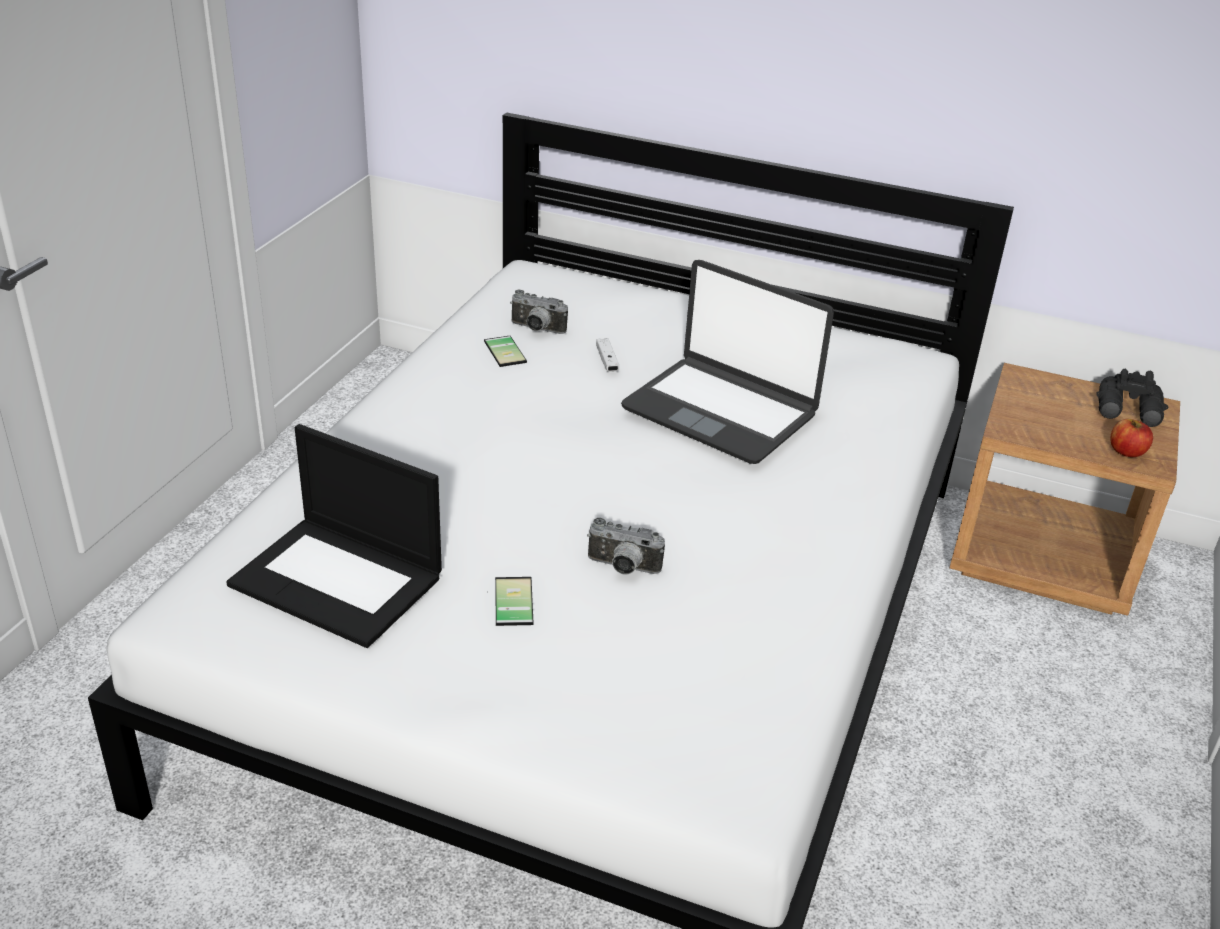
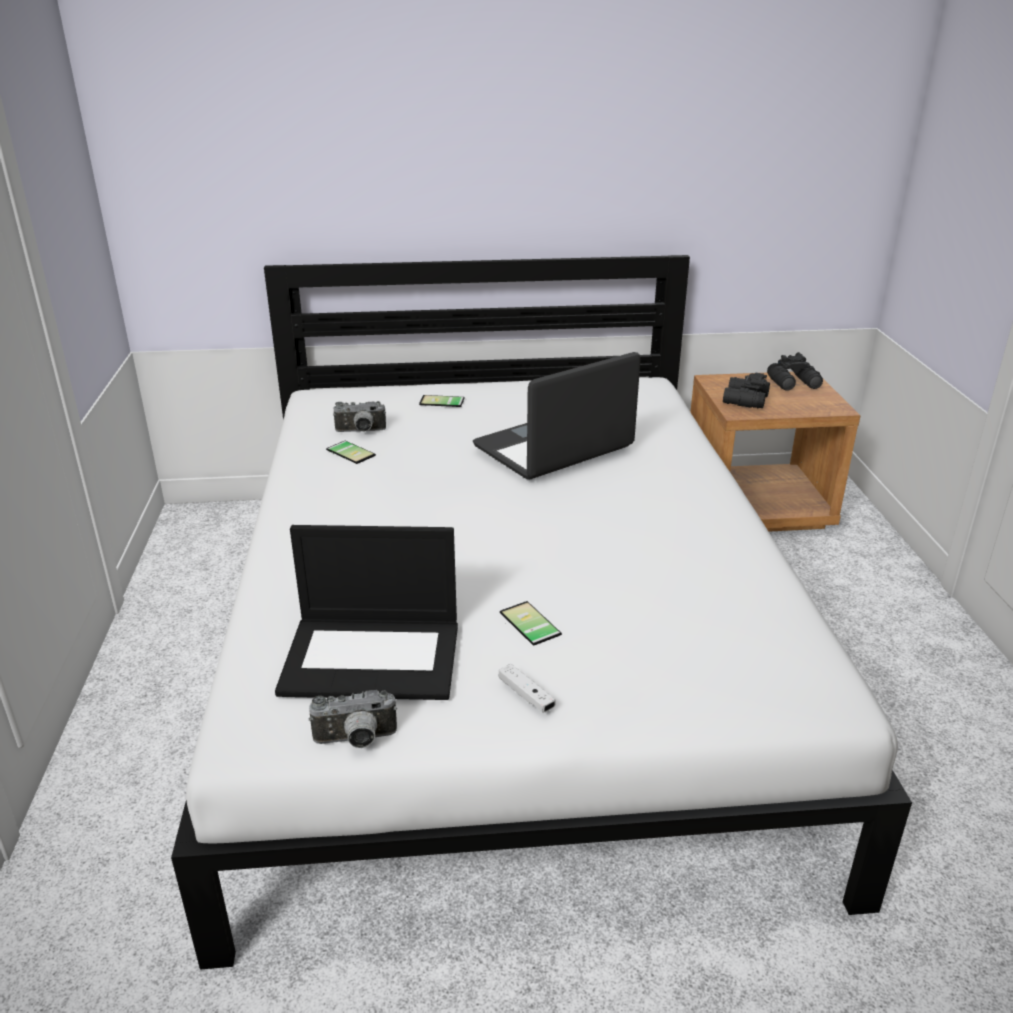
camera: 25 degrees left, 5 degrees down
(607, 361) = (436, 439): white game controller -> white game controller (526, 695)
(622, 568) = (587, 573): camera -> camera (356, 741)
(651, 317) = (441, 402): none -> phone
(720, 411) = (554, 448): laptop -> laptop turned 135 degrees clockwise
(1034, 415) = (744, 400): none -> black binoculars
(1126, 452) = (817, 406): apple -> none

